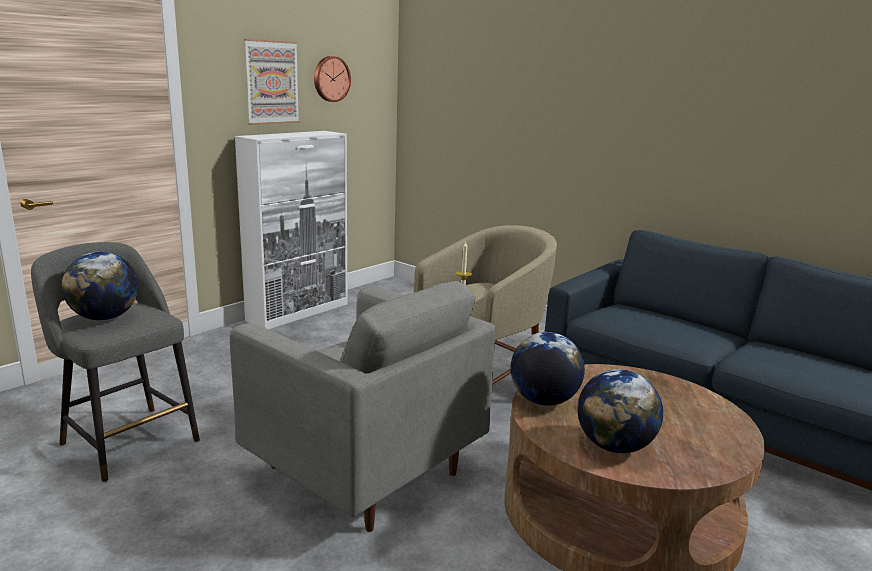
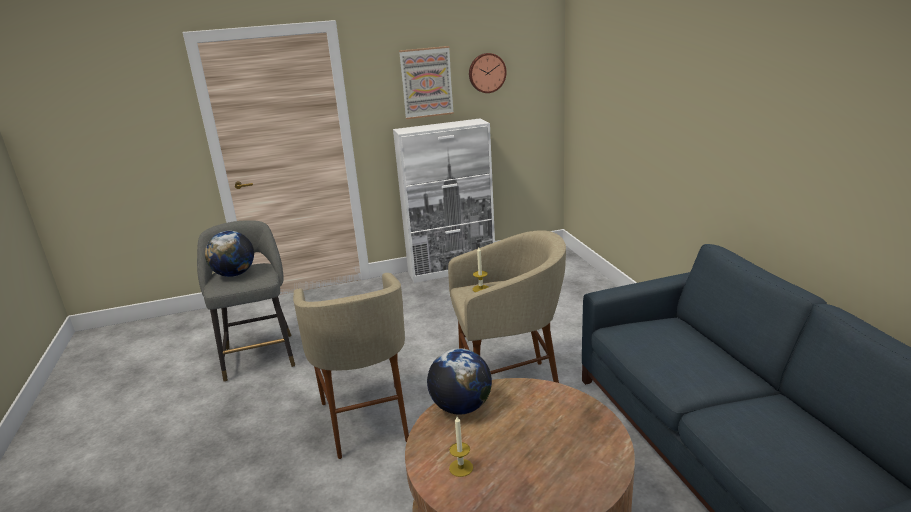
camera: 35 degrees right, 5 degrees up
(364, 471) = (367, 421): grey armchair -> beige stool
(614, 446) = (461, 468): globe -> candle

